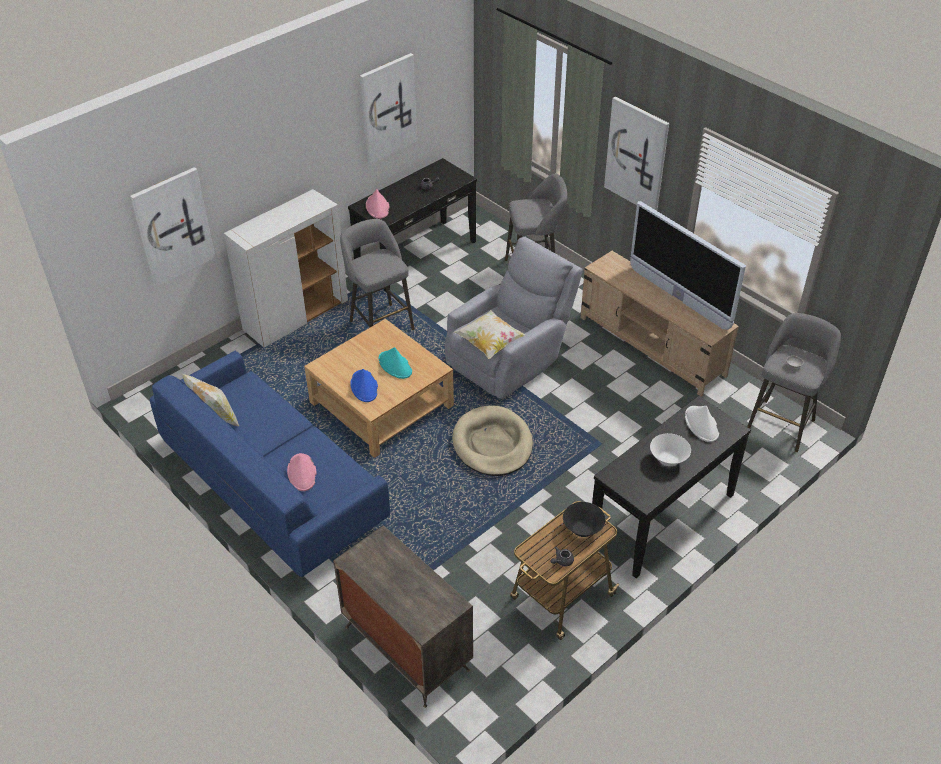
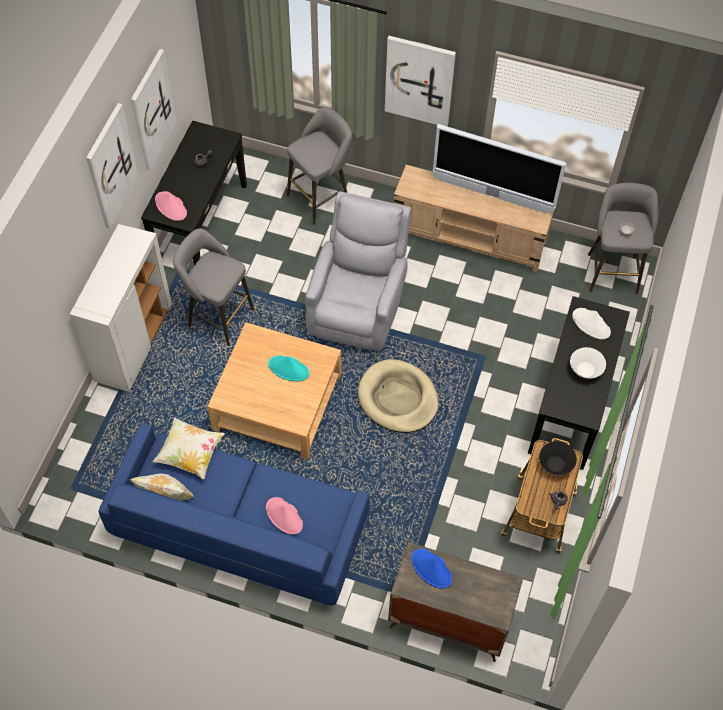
camera: 30 degrees left, 15 degrees up
(173, 226) = (36, 338): picture -> picture (110, 166)
(364, 387) = (277, 404): blue hat -> blue hat (431, 569)
(490, 343) = (356, 308): pillow -> pillow (190, 453)

